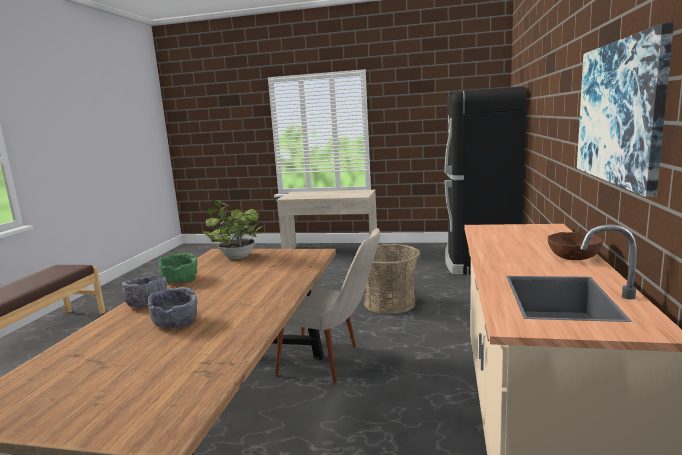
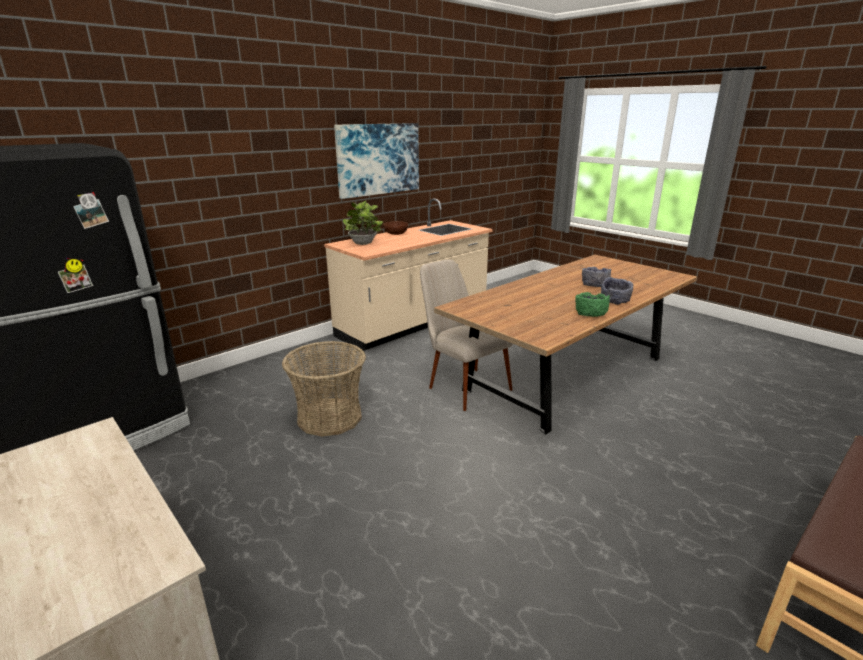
camera: 145 degrees left, 10 degrees up
(235, 256) = (529, 326): potted plant -> potted plant (363, 244)

